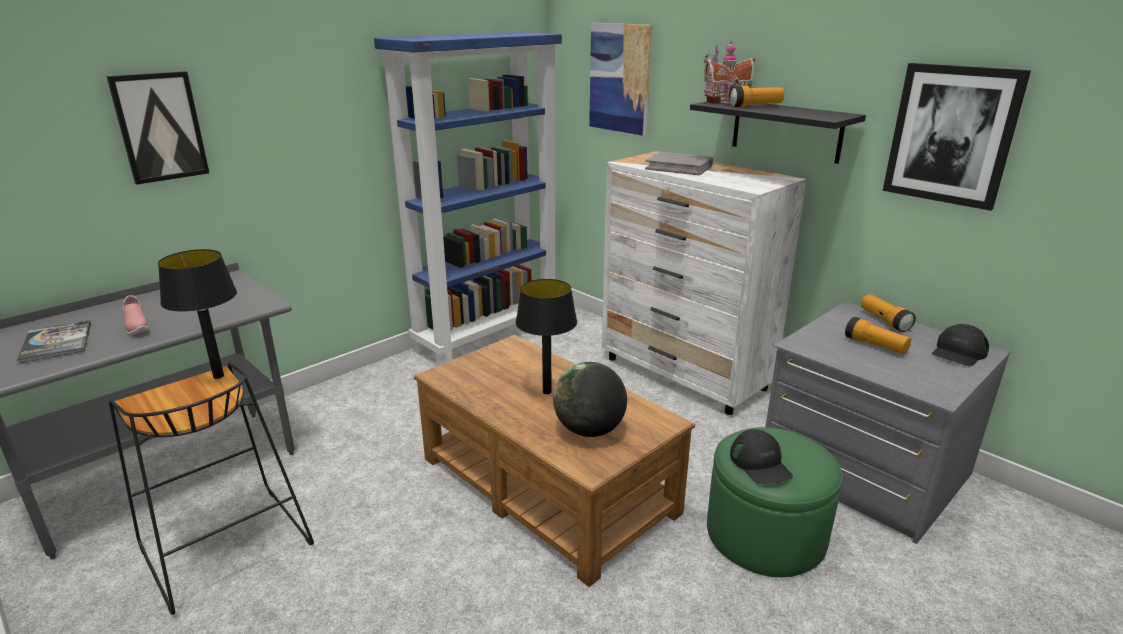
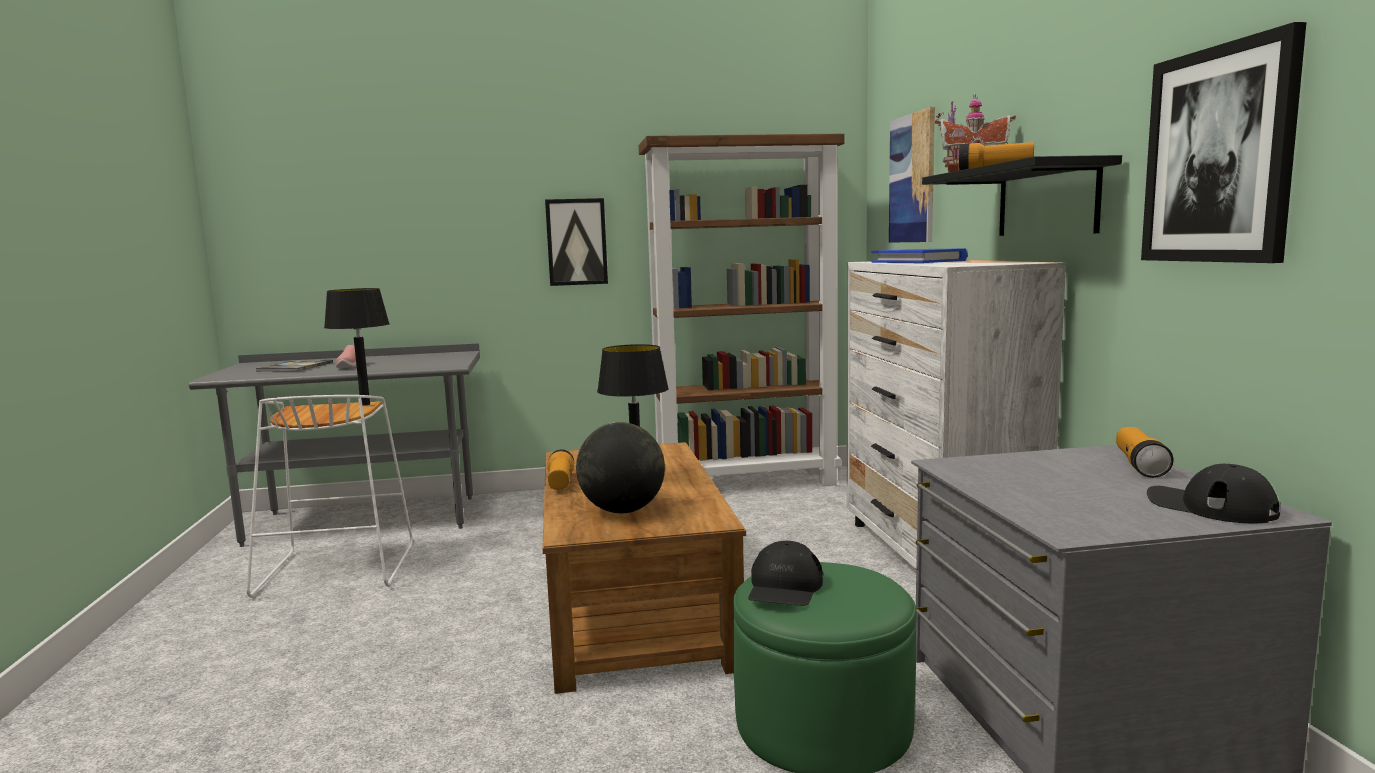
camera: 35 degrees right, 15 degrees down
(160, 127) = (430, 213): picture -> picture (576, 242)
(223, 545) = (336, 569): black stool -> white stool
(488, 335) = (746, 483): blue bookcase -> brown bookcase
(679, 167) = (919, 261): grey book -> blue book
(875, 346) = (1066, 481): flashlight -> flashlight (560, 483)
(958, 352) = (1210, 506): black cap -> black cap turned 60 degrees clockwise

